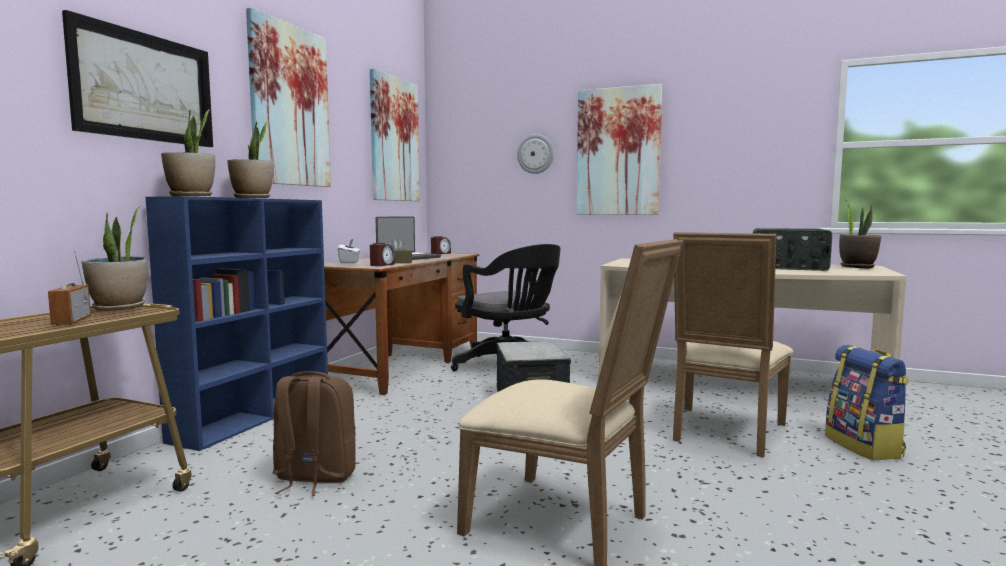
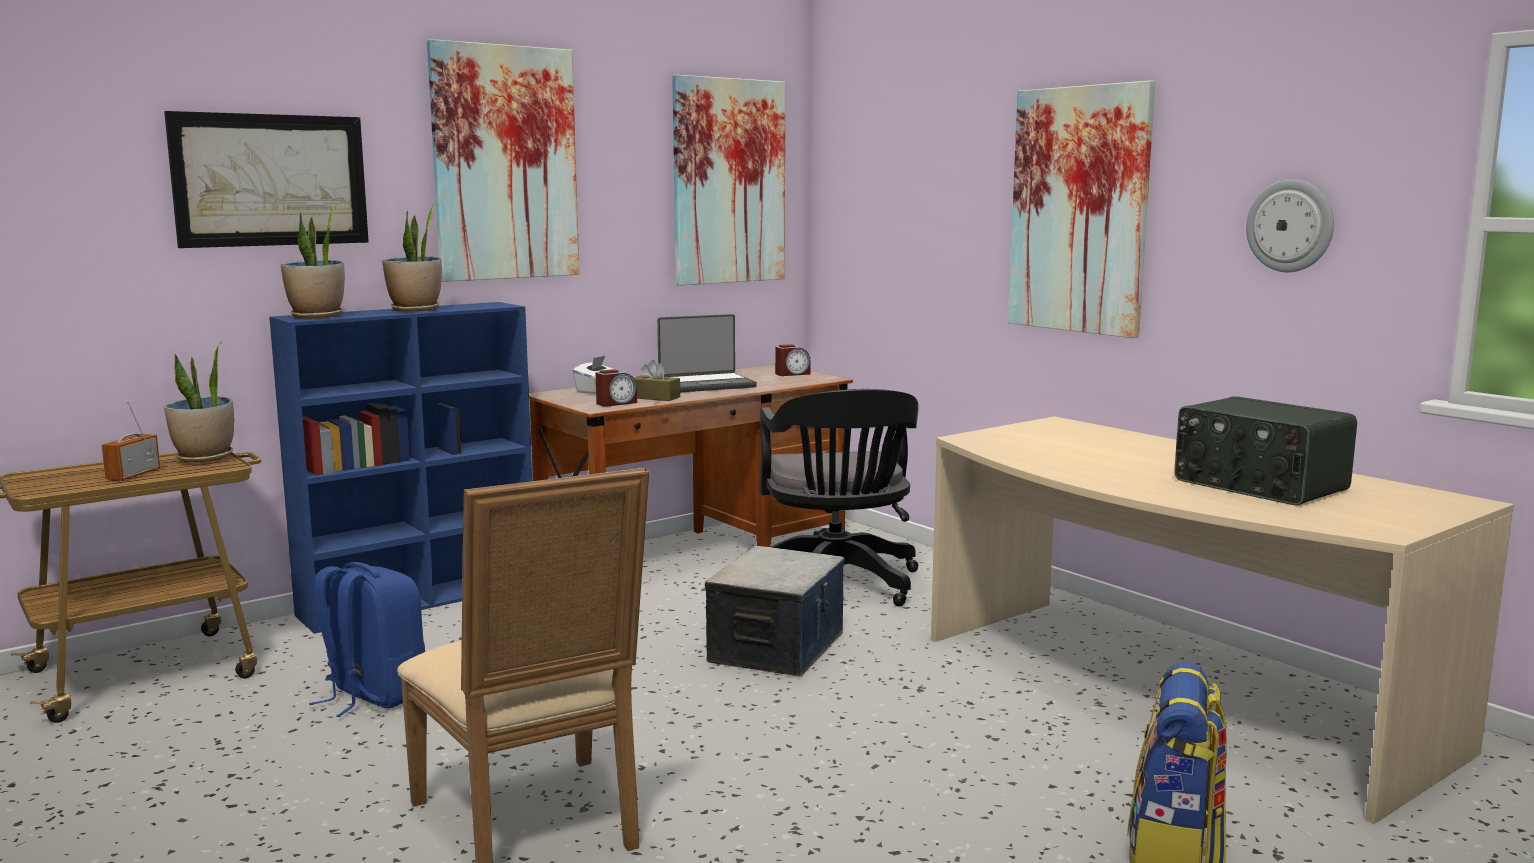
camera: 30 degrees right, 5 degrees up
(314, 478) = (372, 695): brown backpack -> blue backpack
(535, 154) = (956, 205): wall clock -> wall clock (1290, 226)
(724, 433) = (971, 771): beige chair -> none
(857, 267) = (1421, 503): potted plant -> none

